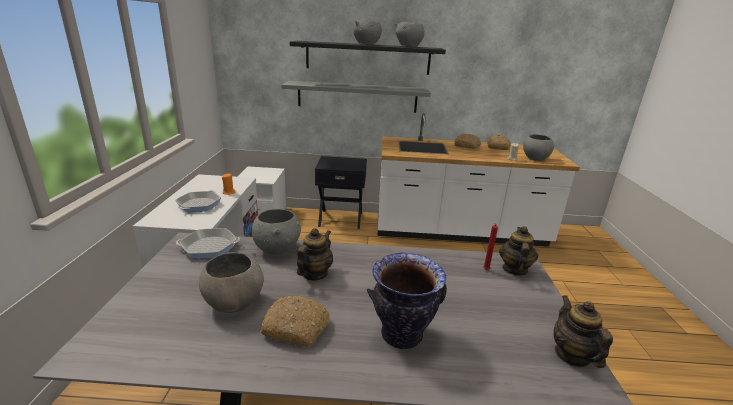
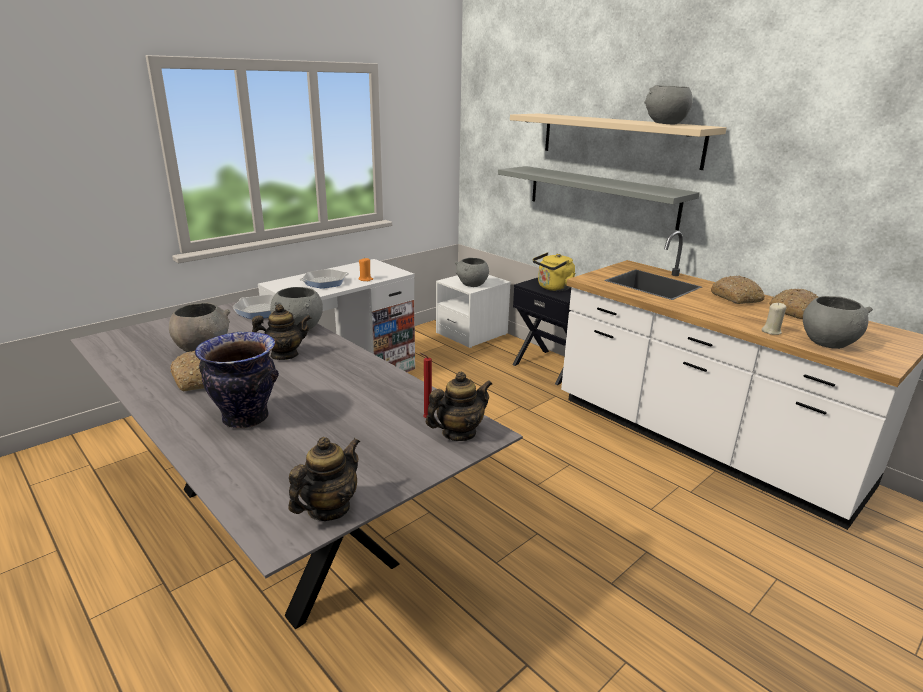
camera: 45 degrees right, 0 degrees up
(341, 165) = (553, 288): none -> yellow kettle
(367, 44) = (609, 119): grey bowl -> grey bowl (472, 285)
(368, 58) = (619, 139): black shelf -> beige shelf

